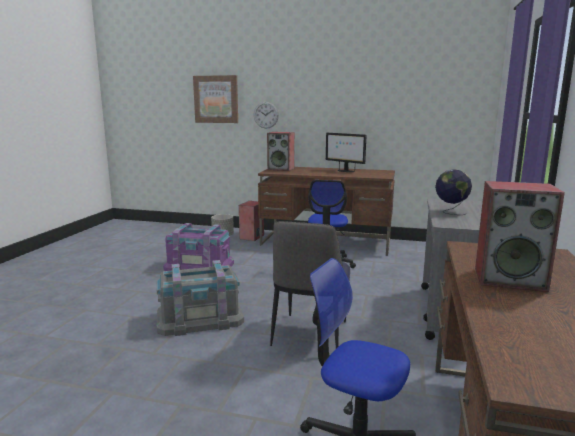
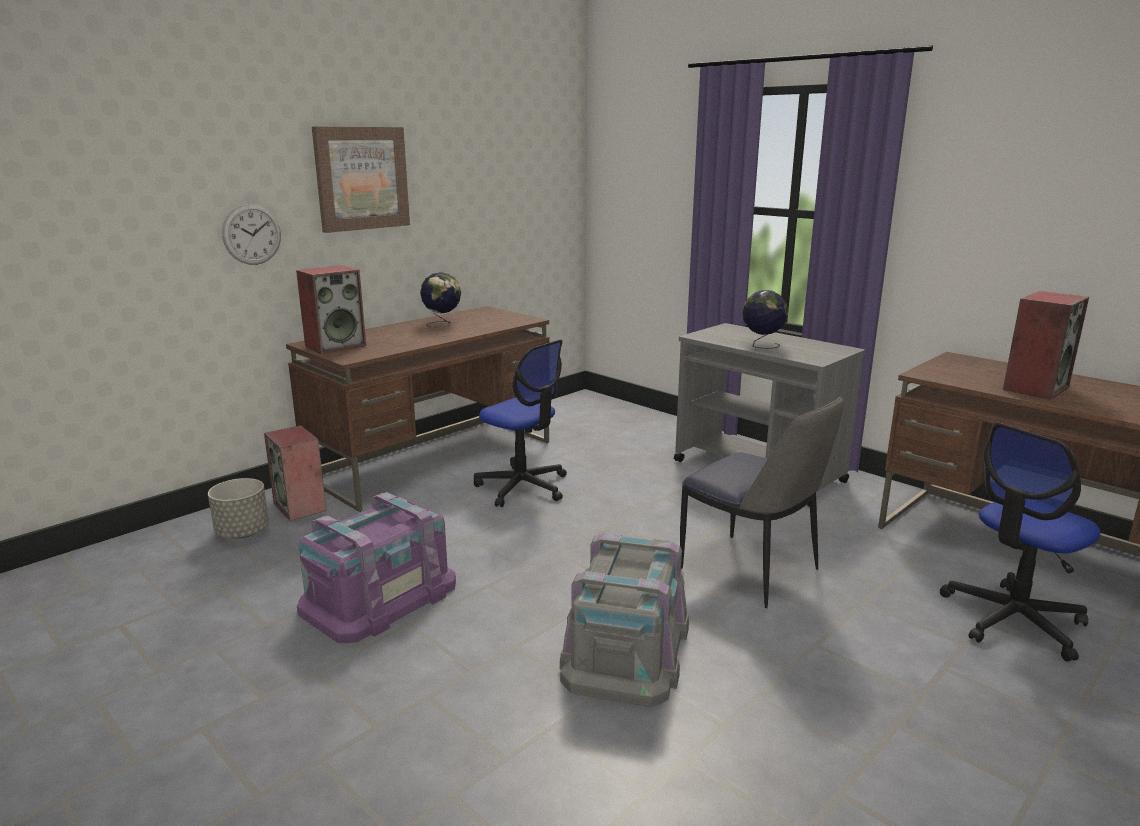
camera: 60 degrees left, 5 degrees up
(216, 99) = (113, 206): picture -> picture (361, 178)
(345, 171) = (442, 323): monitor -> globe

